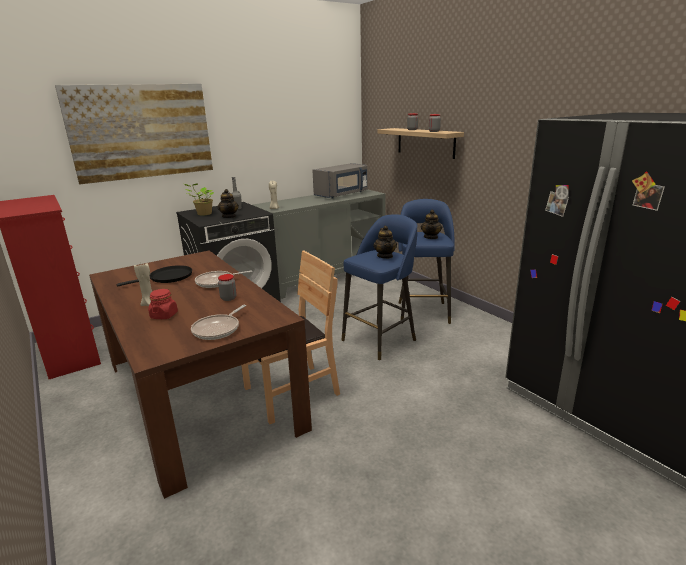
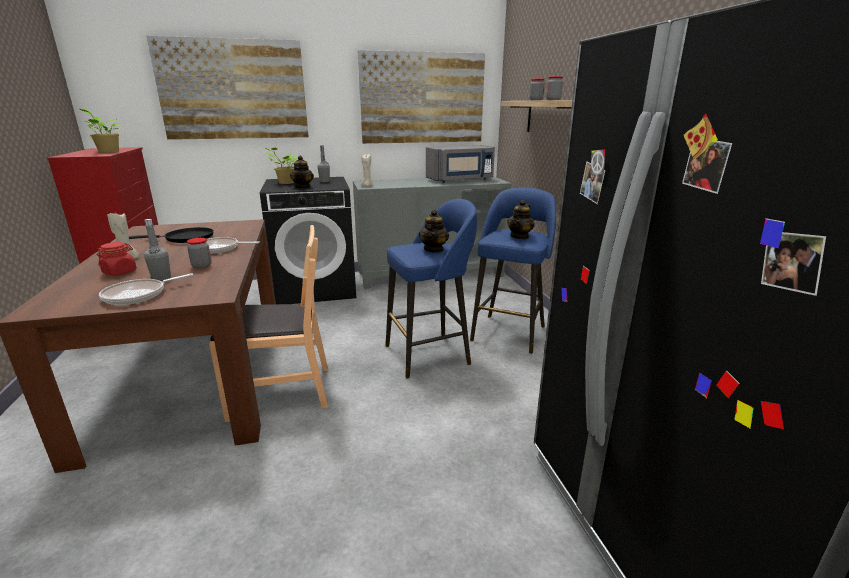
camera: 20 degrees right, 0 degrees up
(41, 204) = (107, 152): none -> potted plant
(212, 313) = (161, 278): none -> grey bottle
(303, 128) = (422, 98): none -> picture

